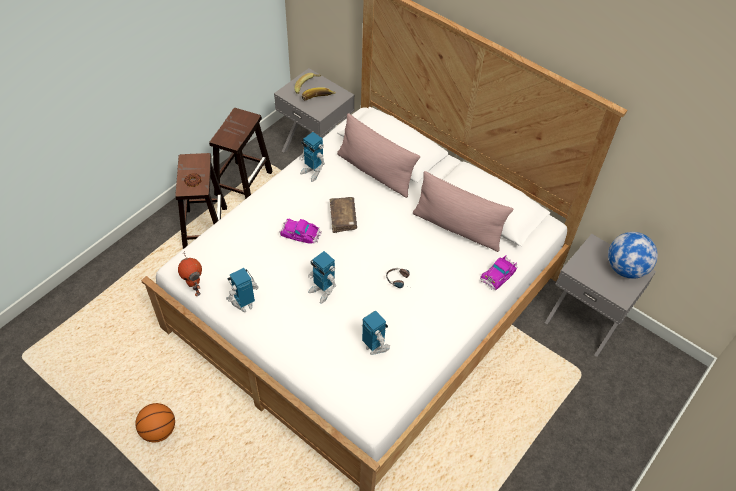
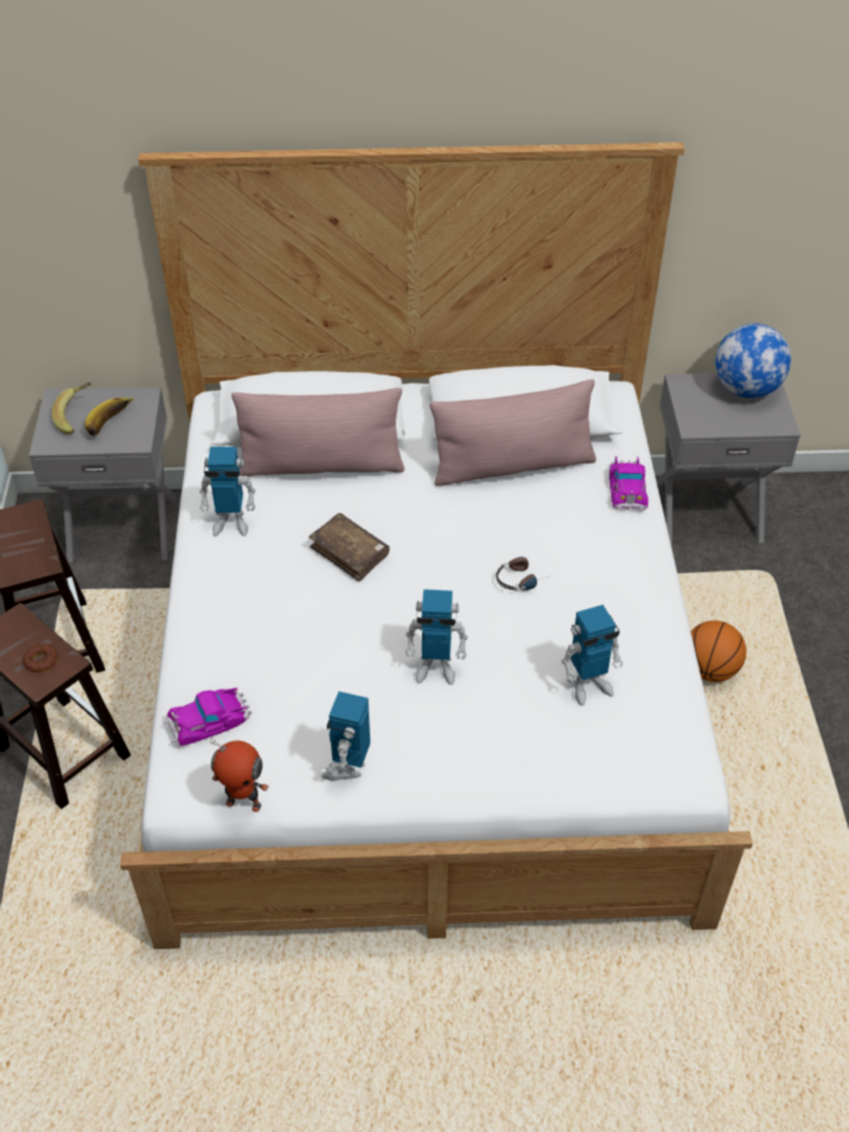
camera: 40 degrees left, 5 degrees down
(159, 430) = (323, 1097): basketball -> basketball (709, 670)
(300, 233) = (313, 613): toy car -> toy car (208, 719)
(374, 347) = (588, 685): toy robot -> toy robot turned 150 degrees clockwise

